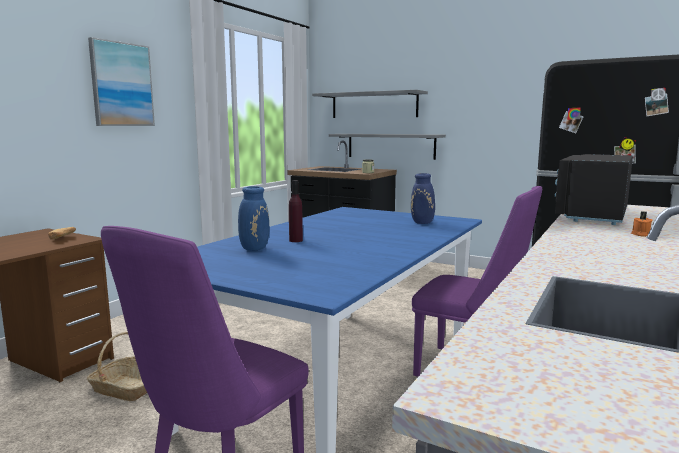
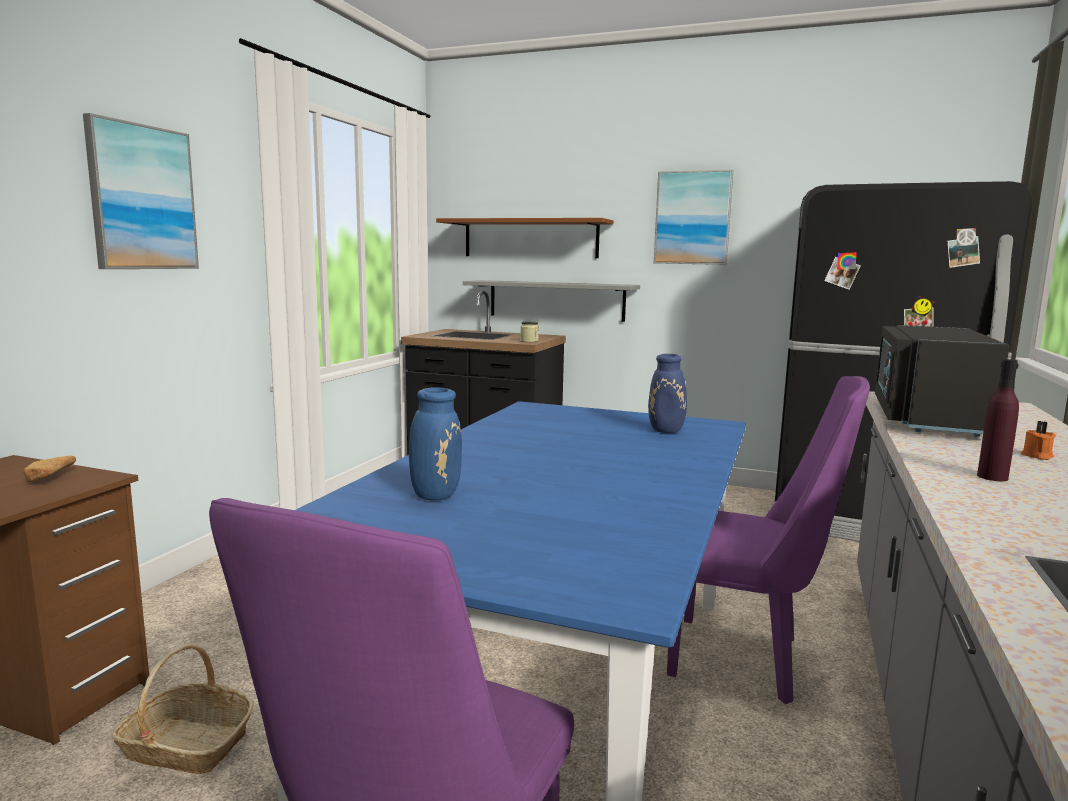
camera: 10 degrees left, 0 degrees up
(296, 240) = (494, 474): purple bottle -> purple bottle (992, 477)
(374, 105) = (530, 238): grey shelf -> brown shelf
(480, 88) = (692, 218): none -> picture

